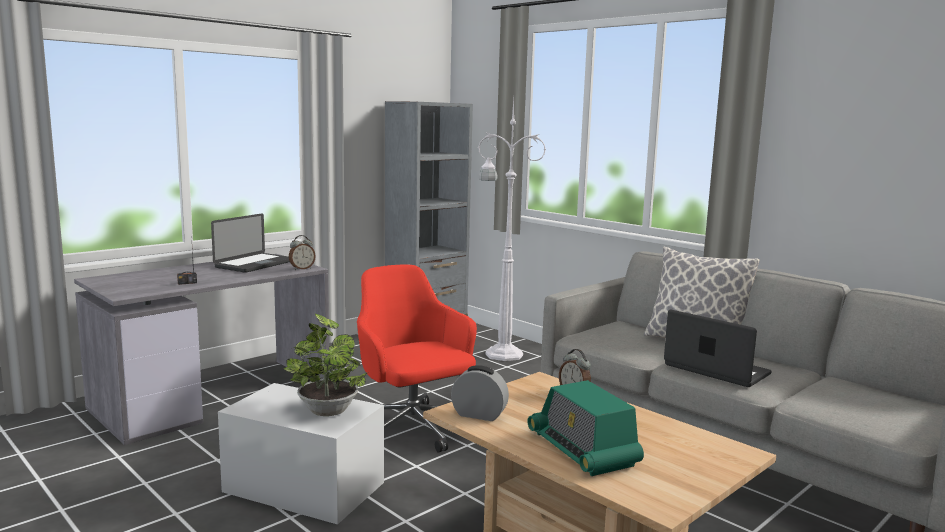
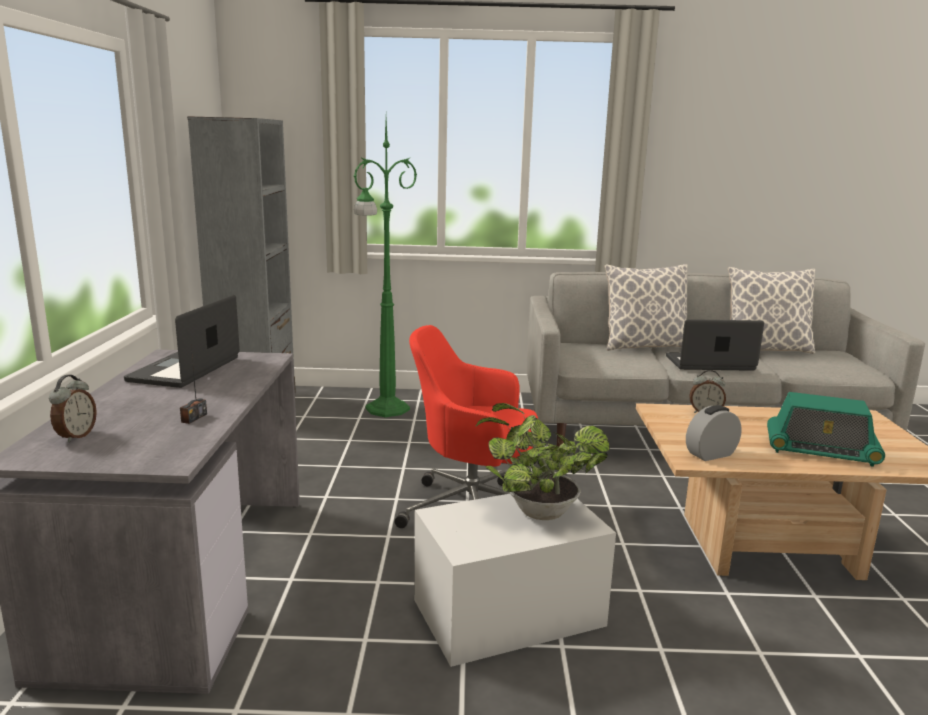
camera: 45 degrees left, 5 degrees up
(255, 264) = (185, 369): laptop -> laptop turned 150 degrees counterclockwise
(302, 268) = (264, 360): alarm clock -> alarm clock (75, 436)
(501, 354) = (385, 409): white floor lamp -> green floor lamp
(836, 379) = (765, 350): none -> pillow

